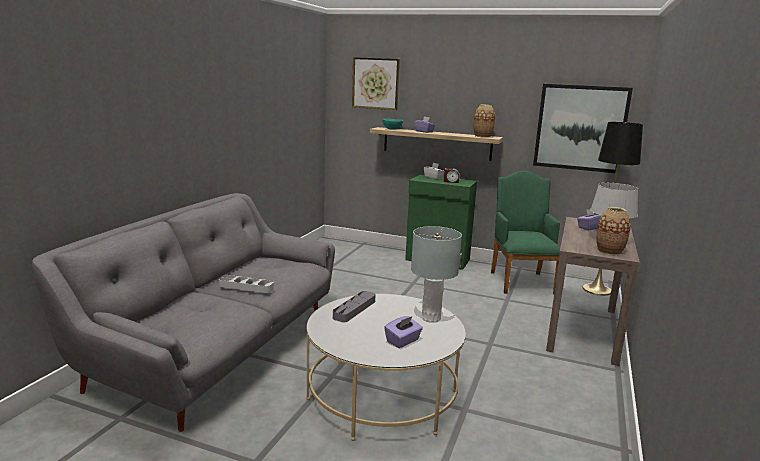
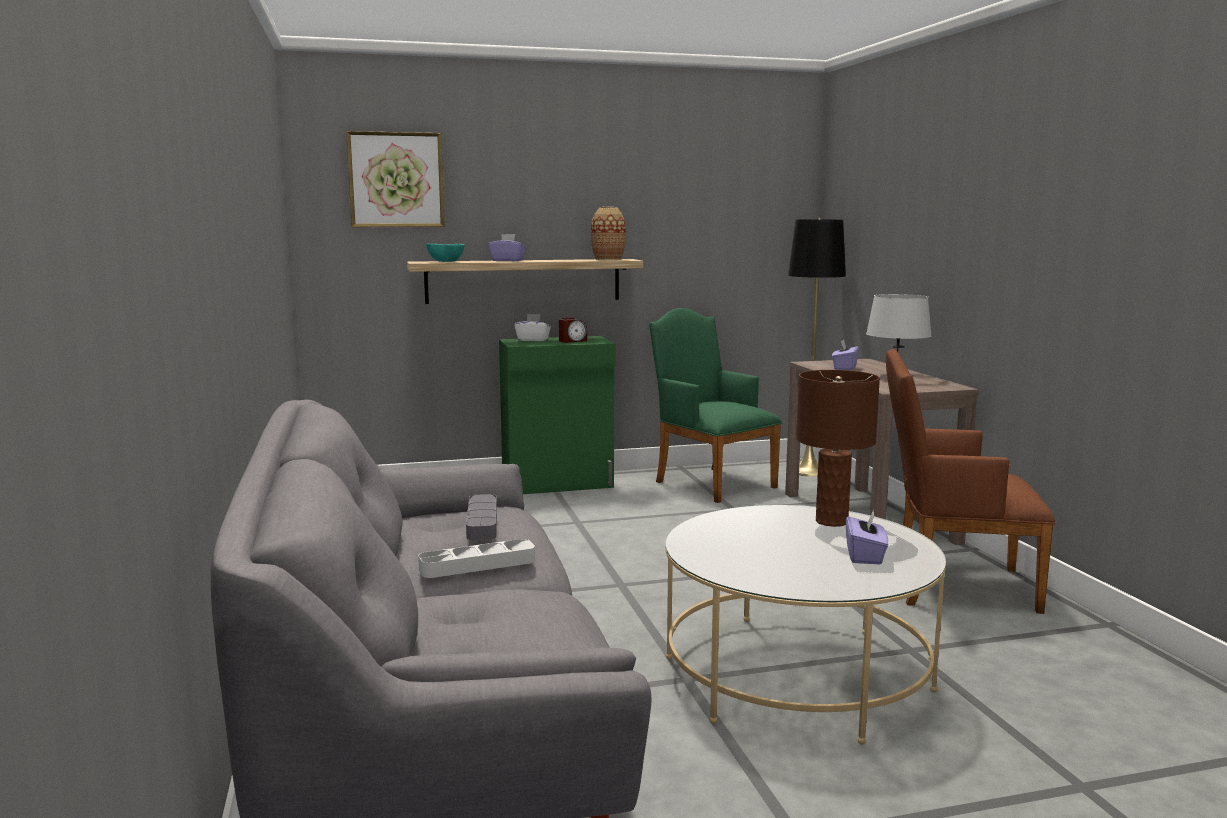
camera: 35 degrees left, 5 degrees down
(354, 309) = (721, 540): grey tray -> grey tray (482, 522)
(431, 318) = (832, 521): grey table lamp -> brown table lamp
(559, 385) = (951, 585): none -> brown armchair
(580, 128) = (742, 234): picture -> none
(609, 251) = (928, 385): vase -> none

